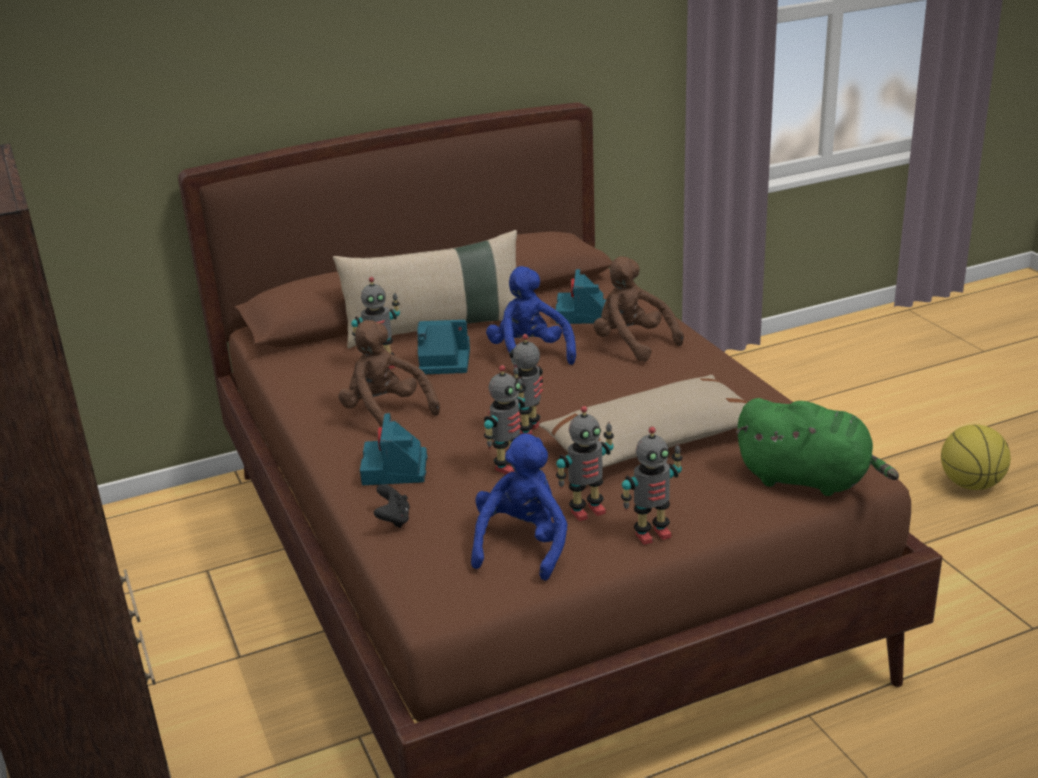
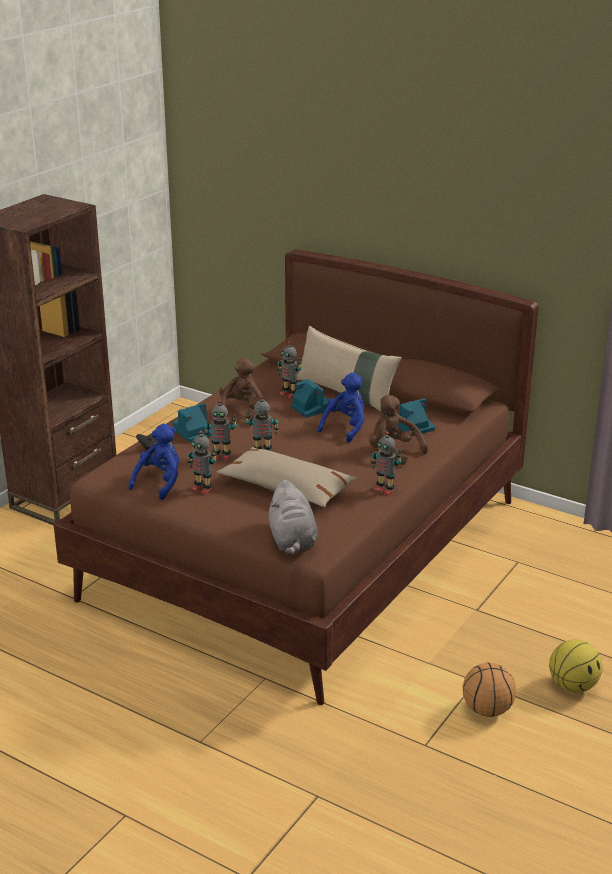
camera: 55 degrees right, 0 degrees up
(522, 545) = (160, 483): blue plush toy -> blue plush toy turned 45 degrees counterclockwise
(632, 343) = (393, 451): brown plush toy -> brown plush toy turned 60 degrees counterclockwise
(652, 534) = (198, 511): toy robot -> toy robot (384, 490)
(809, 480) = (292, 541): green plush toy -> grey plush toy
(986, 556) = (488, 710): none -> basketball

